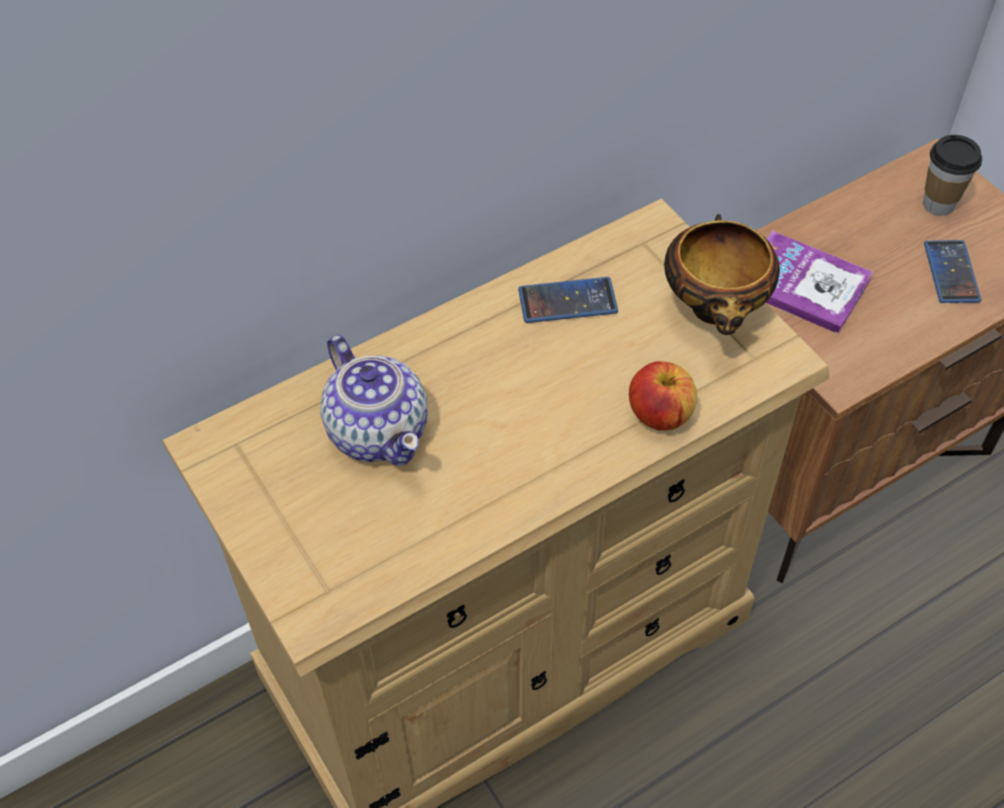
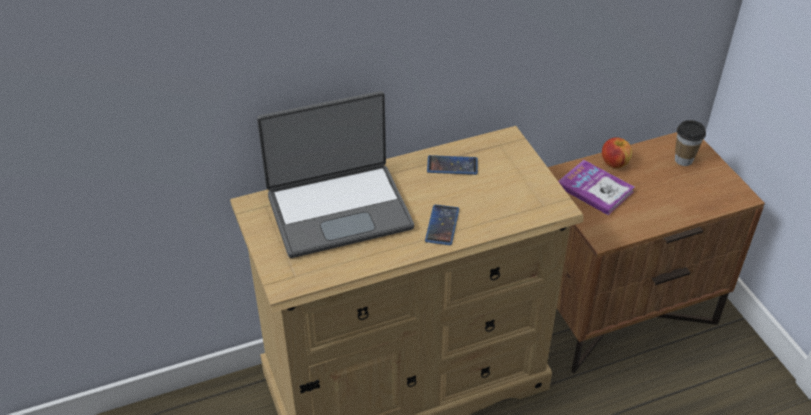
camera: 10 degrees right, 10 degrees down
(378, 430) = (339, 209): teapot -> laptop
(659, 415) = (486, 223): apple -> apple (614, 163)
(716, 312) = (529, 181): bowl -> none
(951, 272) = (681, 194): phone -> phone (442, 225)

